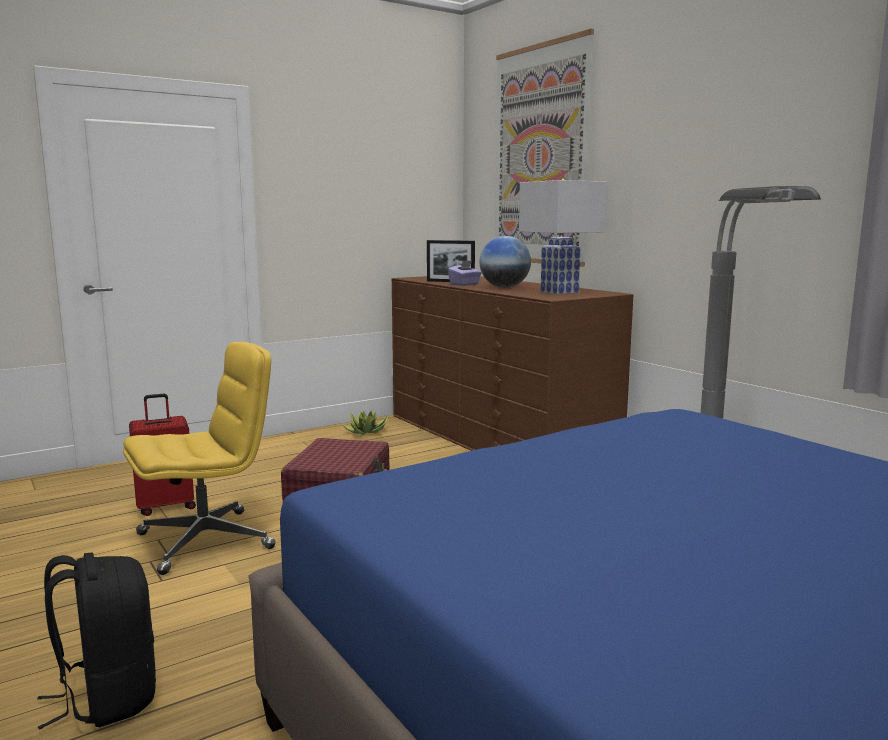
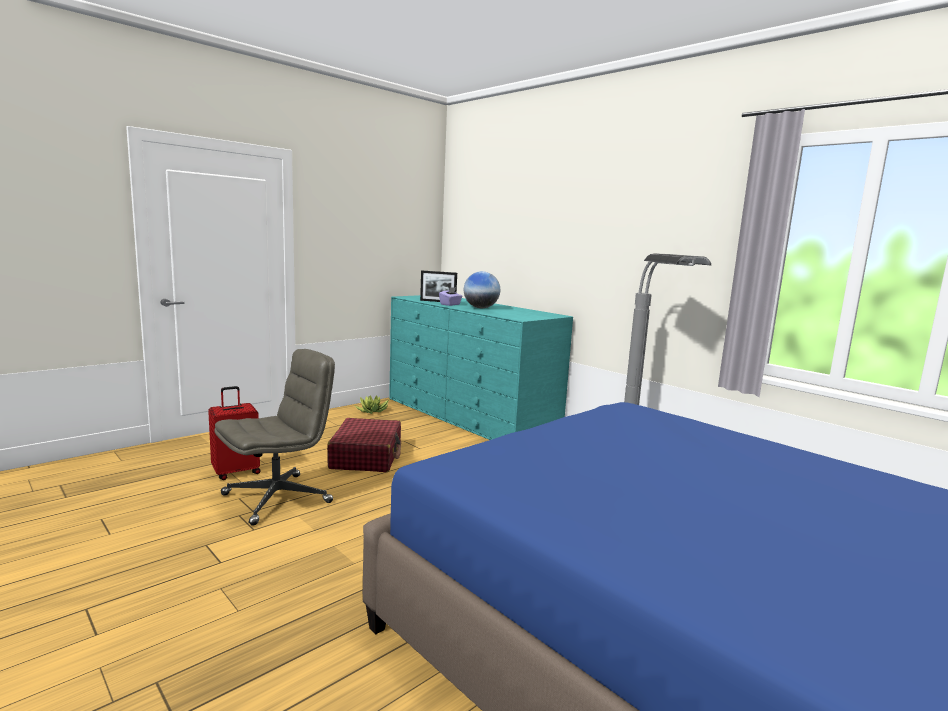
camera: 10 degrees left, 0 degrees up
(107, 697) = (244, 618): black backpack -> none
(207, 540) = (278, 498): yellow office chair -> grey office chair
(496, 437) = (469, 415): brown dresser -> turquoise dresser
(540, 156) = (504, 214): picture -> none
(560, 292) = (523, 313): white table lamp -> none

